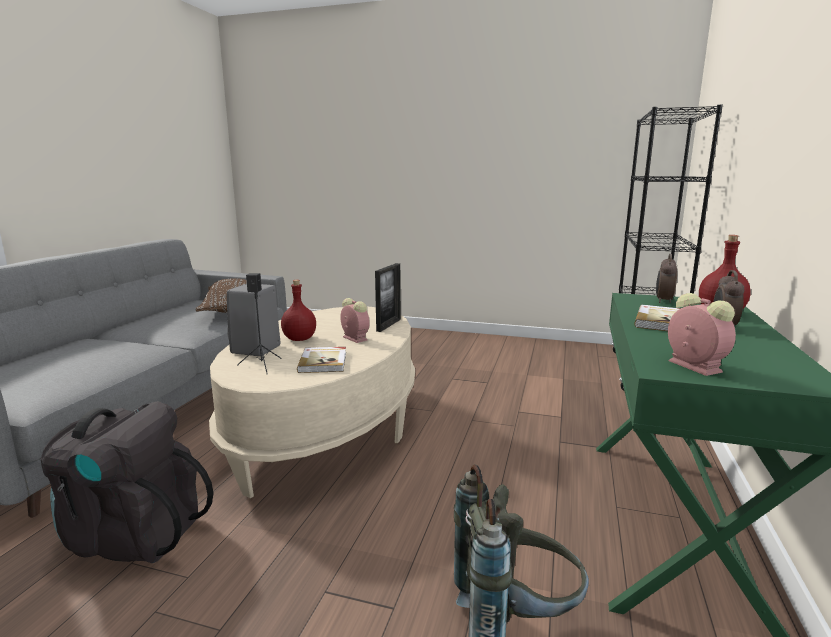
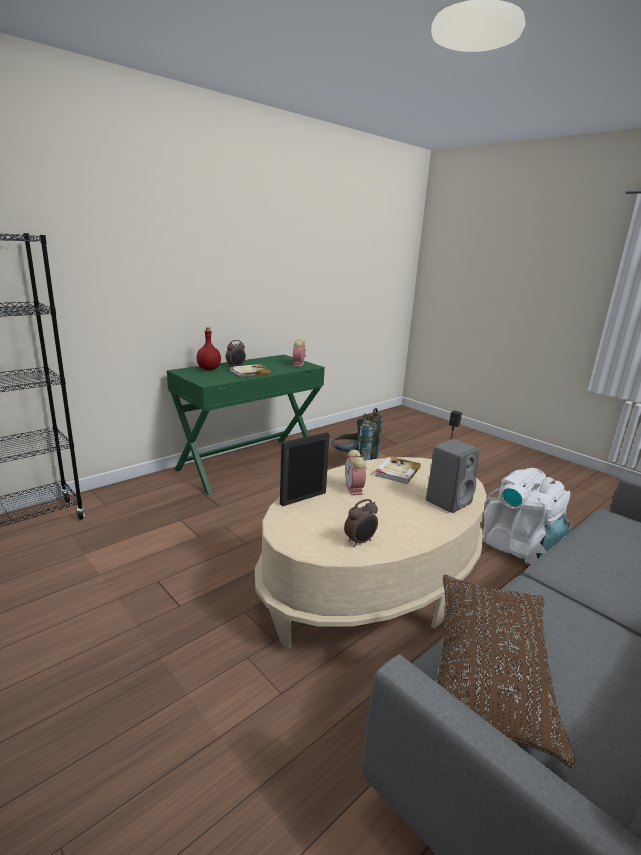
camera: 150 degrees left, 5 degrees up
(133, 534) = (518, 547): black backpack -> white backpack
(300, 339) = (404, 504): red bottle -> none
(663, 301) = (203, 377): alarm clock -> alarm clock (360, 542)

